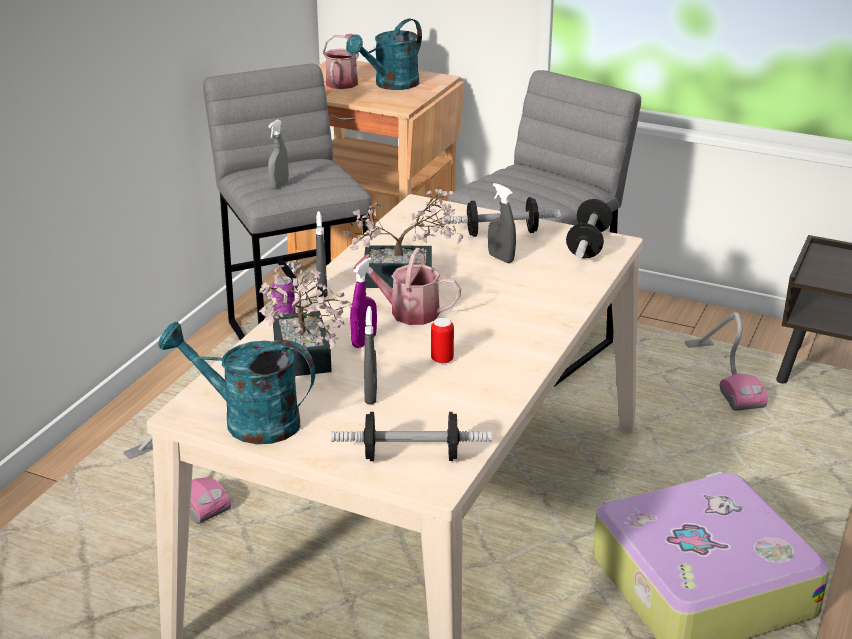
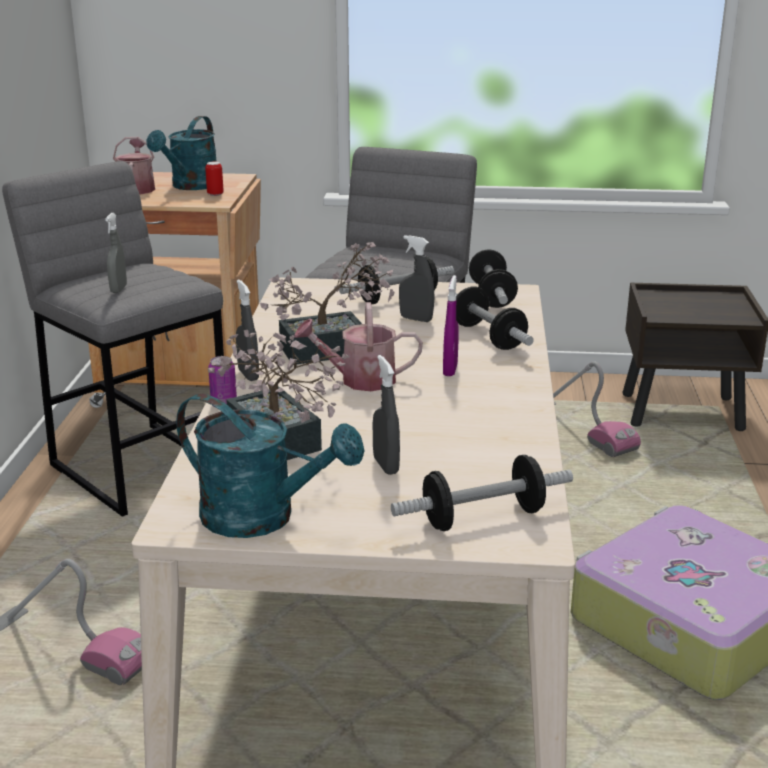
camera: 20 degrees left, 5 degrees down
(248, 421) = (263, 518): turquoise watering can -> turquoise watering can turned 150 degrees counterclockwise
(364, 341) = (334, 414): purple spray bottle -> purple spray bottle (450, 370)
(442, 359) = (434, 417): can -> can (215, 194)
(550, 288) = (488, 337): none -> dumbbell

